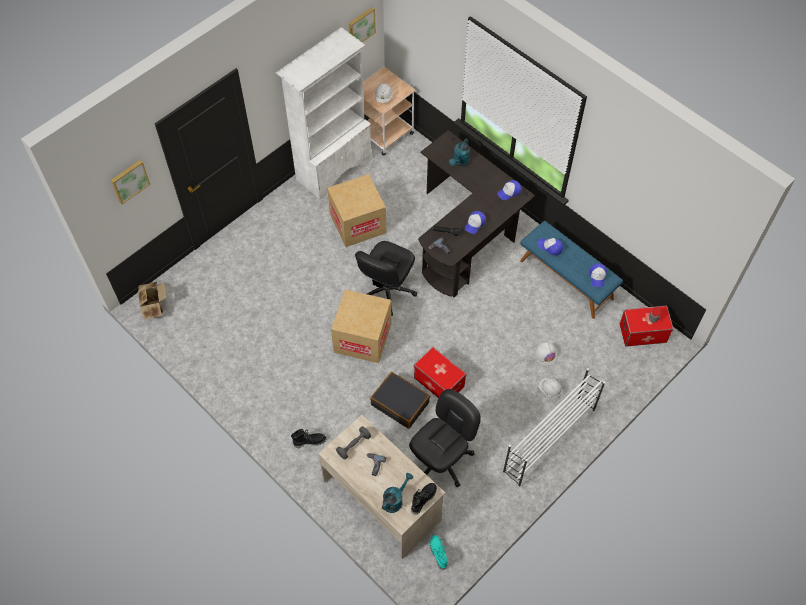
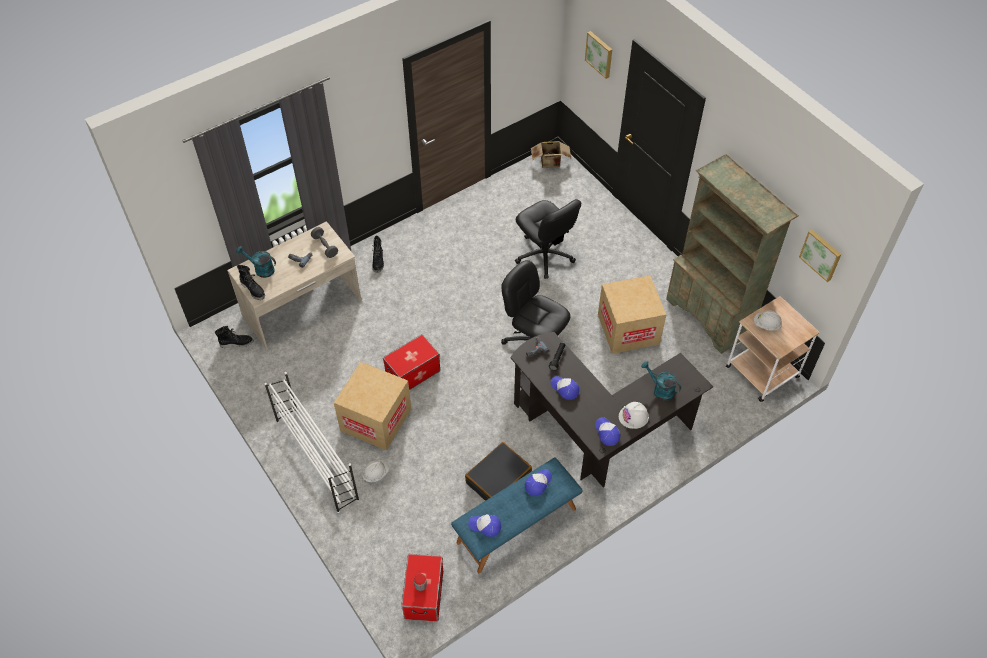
camera: 100 degrees right, 5 degrees down
(333, 169) = (709, 316): white bookcase -> green bookcase
(362, 338) = (480, 315): cardboard box -> cardboard box (376, 420)
(395, 500) = (261, 269): turquoise watering can -> turquoise watering can turned 150 degrees clockwise
(400, 403) = (398, 336): black suitcase -> black suitcase (498, 480)
(438, 553) = (237, 343): turquoise boot -> black boot
(441, 459) = (327, 361): black office chair -> black office chair (544, 255)
(545, 354) = (421, 480): white hard hat -> white hard hat (633, 416)

